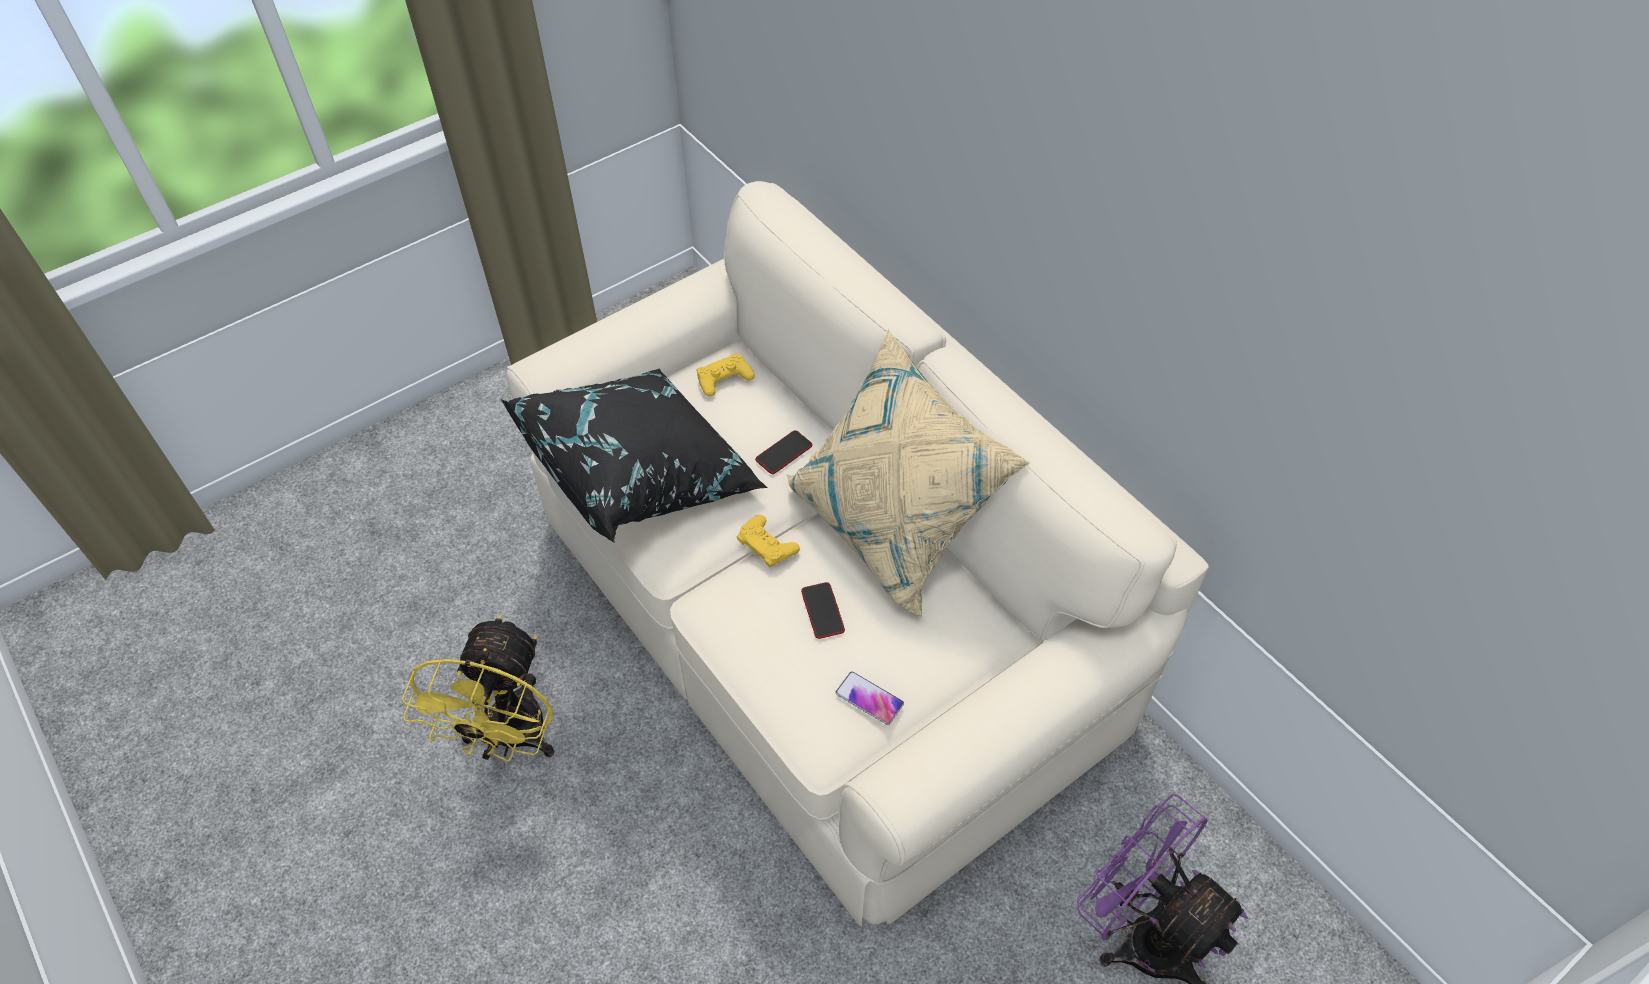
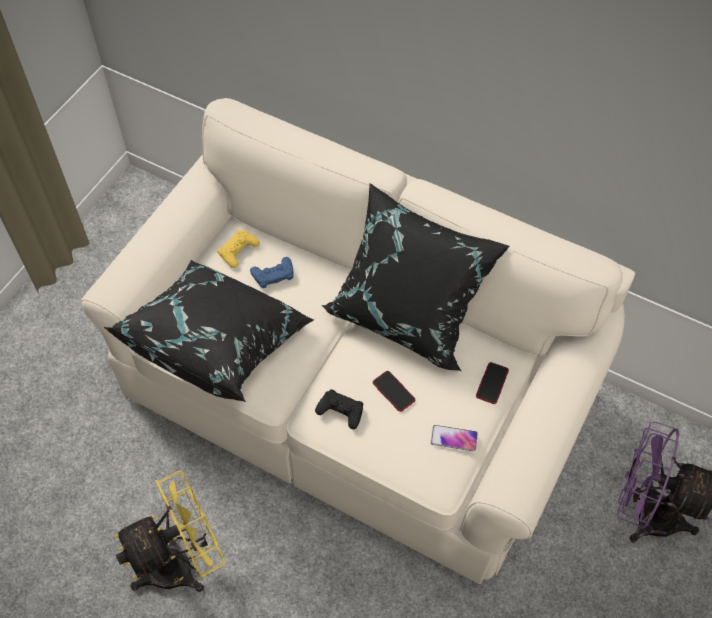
camera: 25 degrees left, 5 degrees up
(510, 740) = (182, 562): yellow fan -> yellow fan turned 105 degrees counterclockwise
(743, 609) = (340, 411): none -> black game controller
(750, 420) = (273, 274): none -> blue game controller
(767, 545) = (332, 360): yellow game controller -> none
(784, 453) = (309, 290): phone -> phone (492, 383)
(893, 524) = (408, 313): beige pillow -> black pillow

